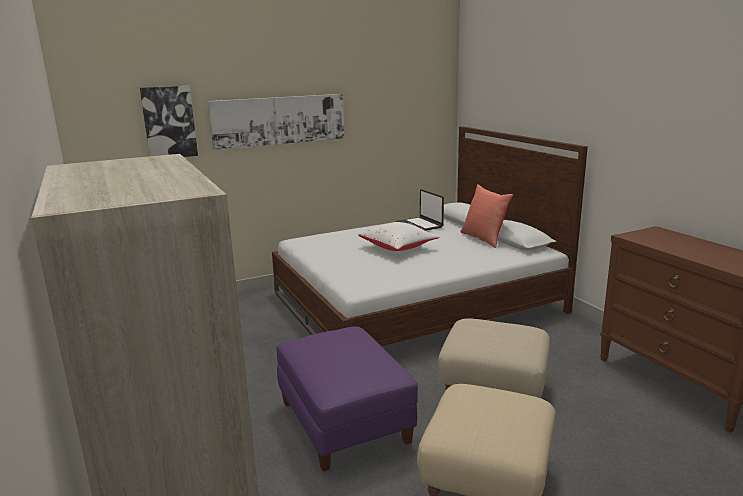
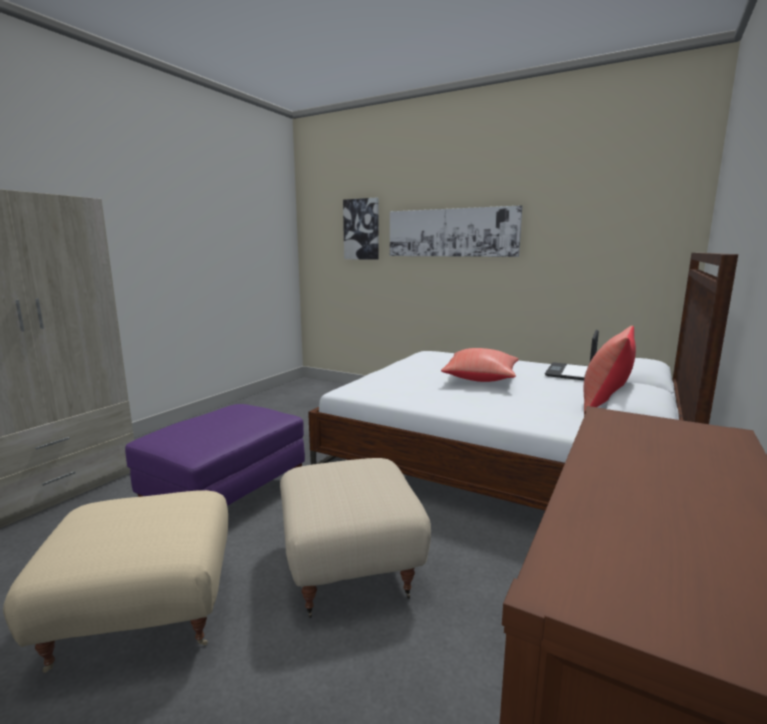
camera: 55 degrees right, 5 degrees down
(398, 248) = (481, 379): white pillow -> red pillow

